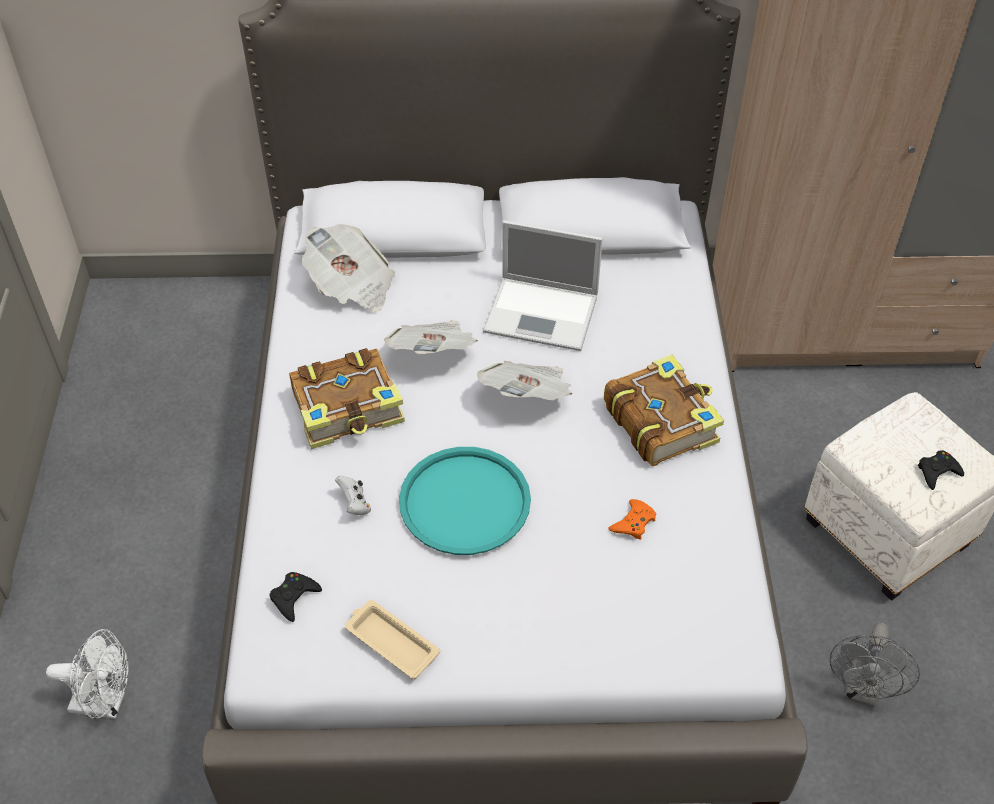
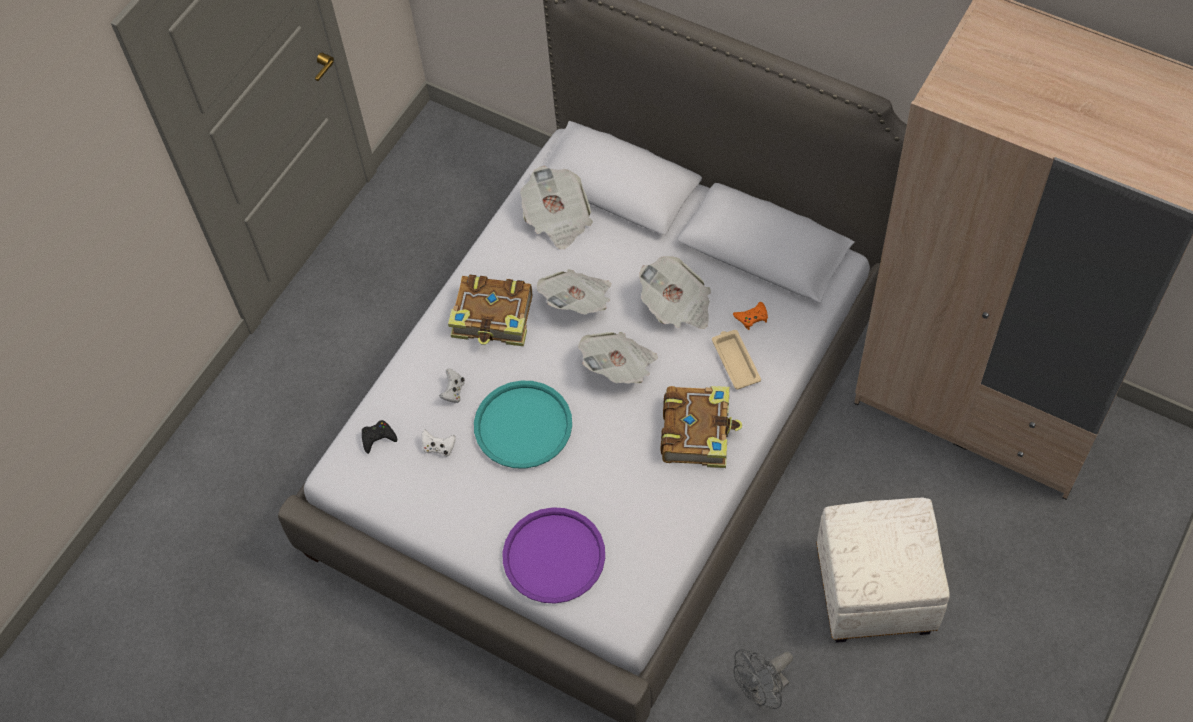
camera: 35 degrees right, 10 degrees up
(106, 703) = (273, 438): white fan -> none
(380, 572) = (439, 448): none -> white game controller
(390, 641) = (417, 497): beige tray -> beige tray (735, 361)
(543, 314) = (677, 306): laptop -> newspaper
(604, 625) = (553, 556): none -> purple tray
(633, 523) = (623, 496): orange game controller -> orange game controller (752, 317)
(937, 472) = (888, 568): black game controller -> none

